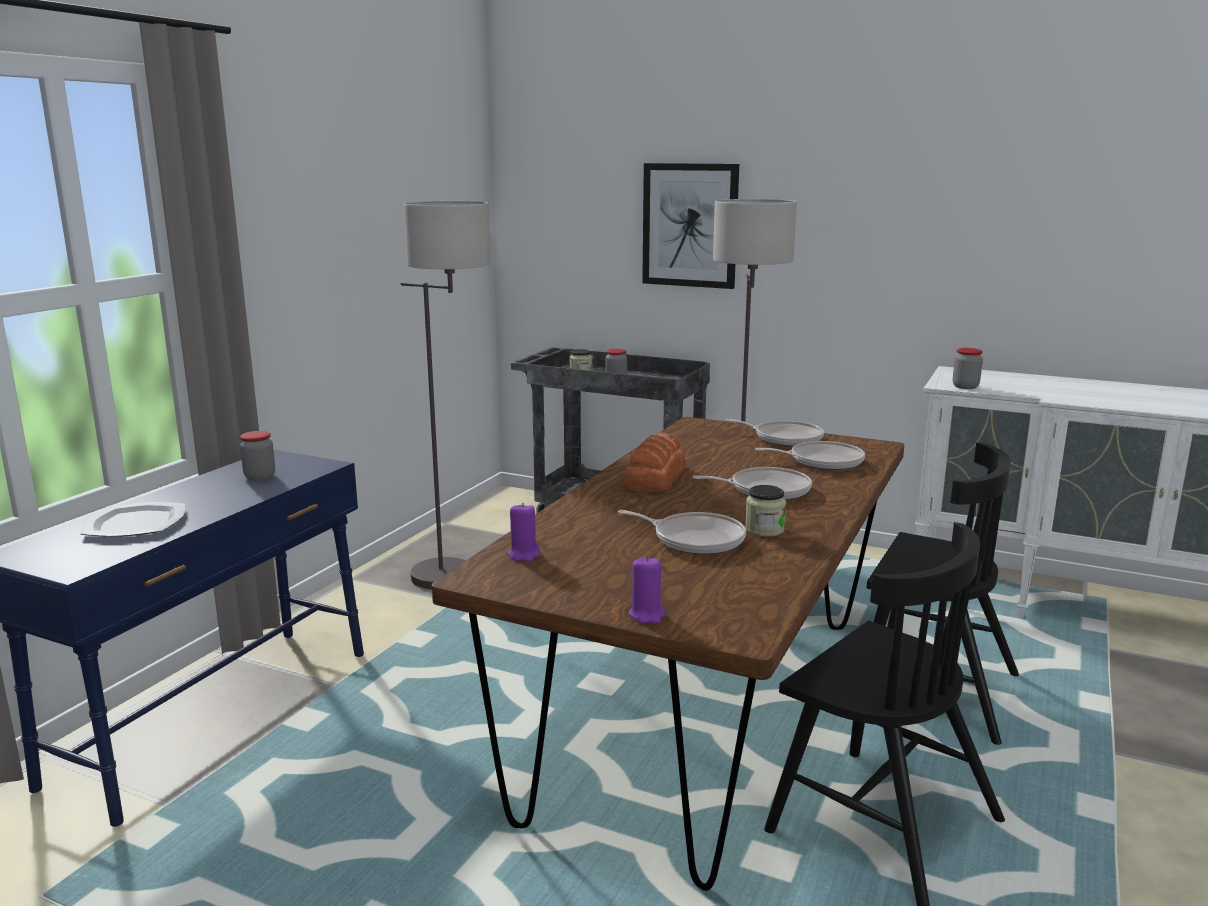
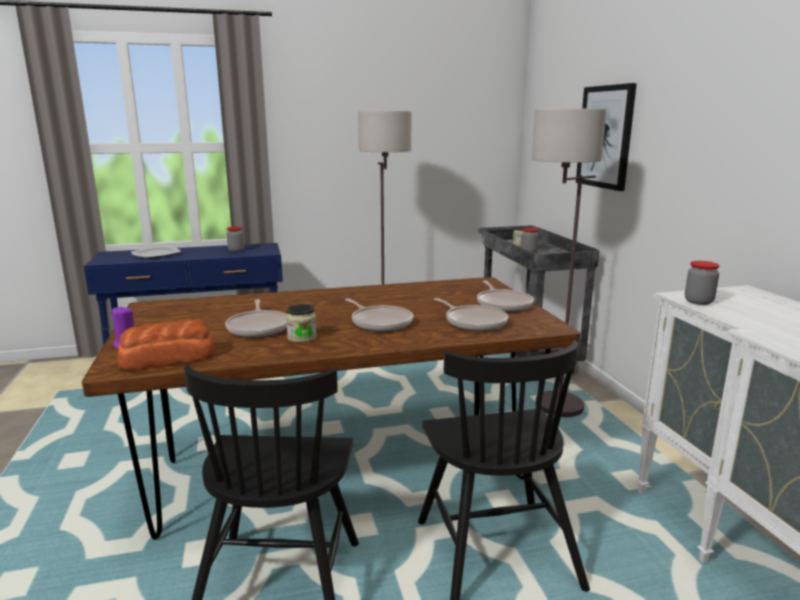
camera: 50 degrees right, 0 degrees up
(524, 555) = (188, 305): purple candle -> none
(654, 477) = (355, 297): bread -> bread (167, 357)

